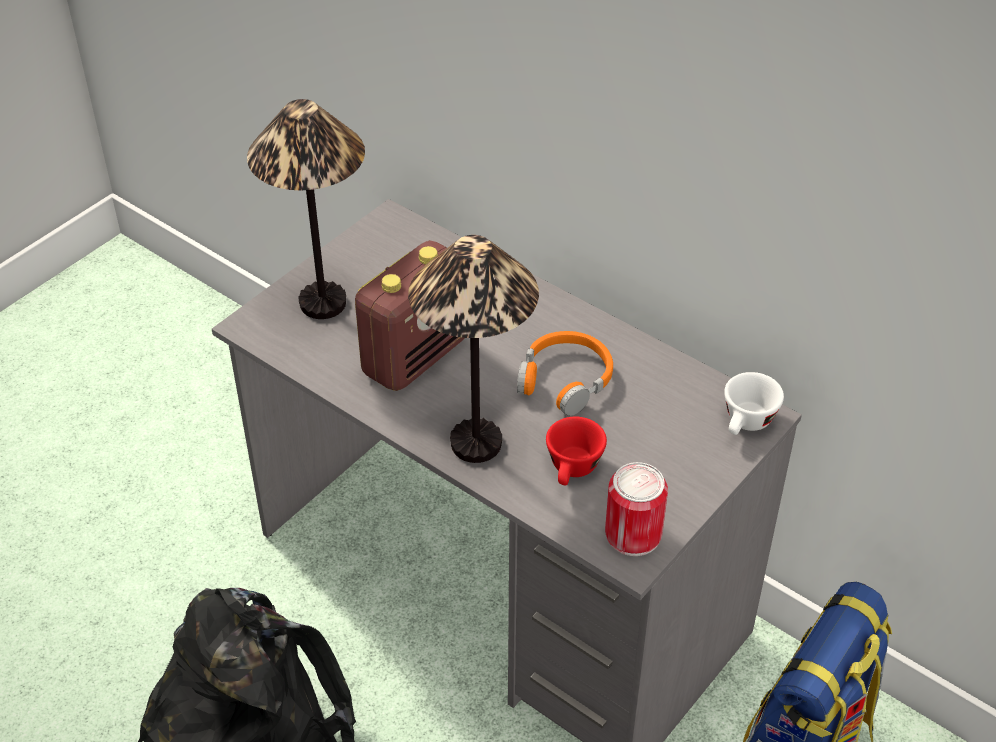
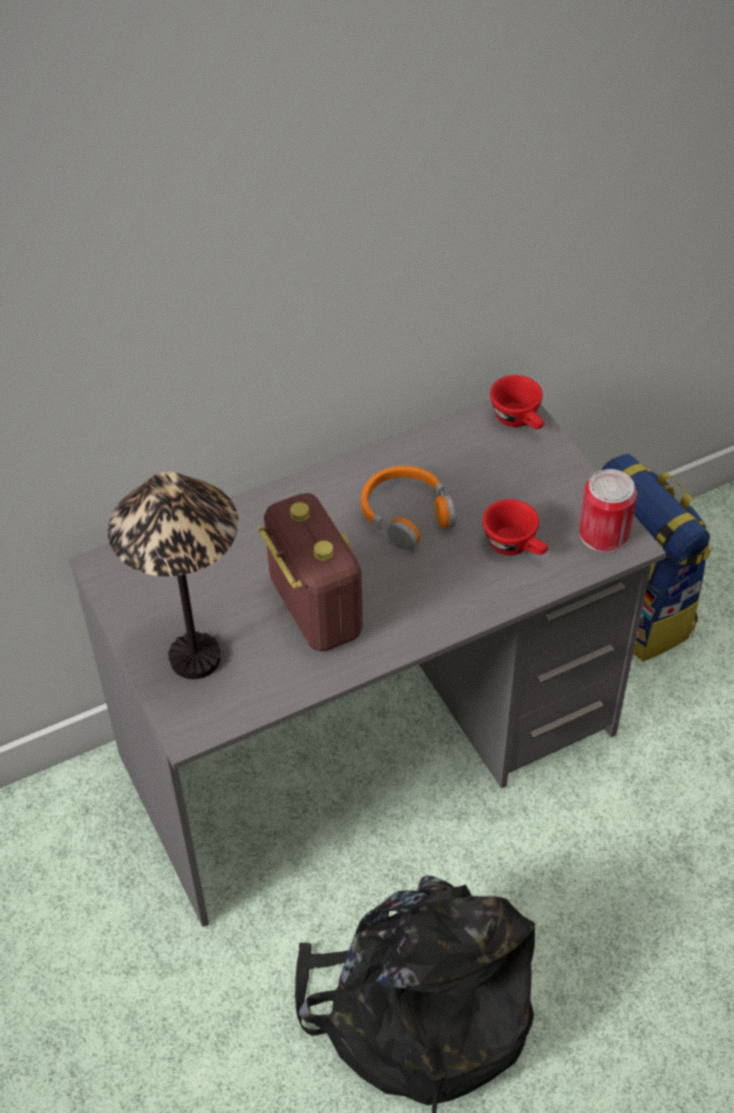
camera: 65 degrees left, 5 degrees up
(475, 442) = (449, 601): table lamp -> none
(746, 424) = (519, 420): white cup -> red cup

